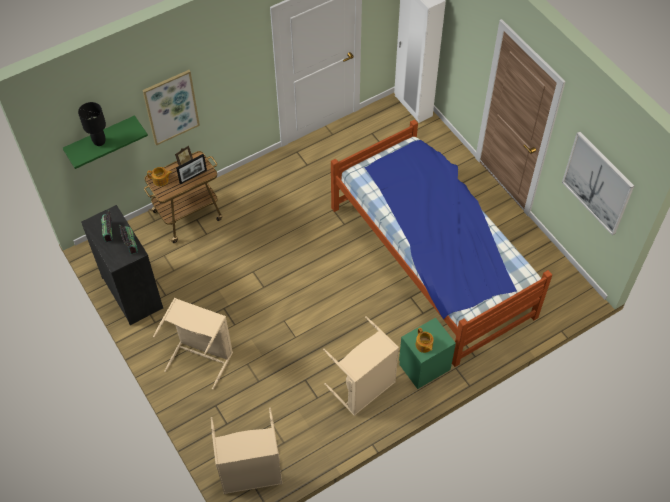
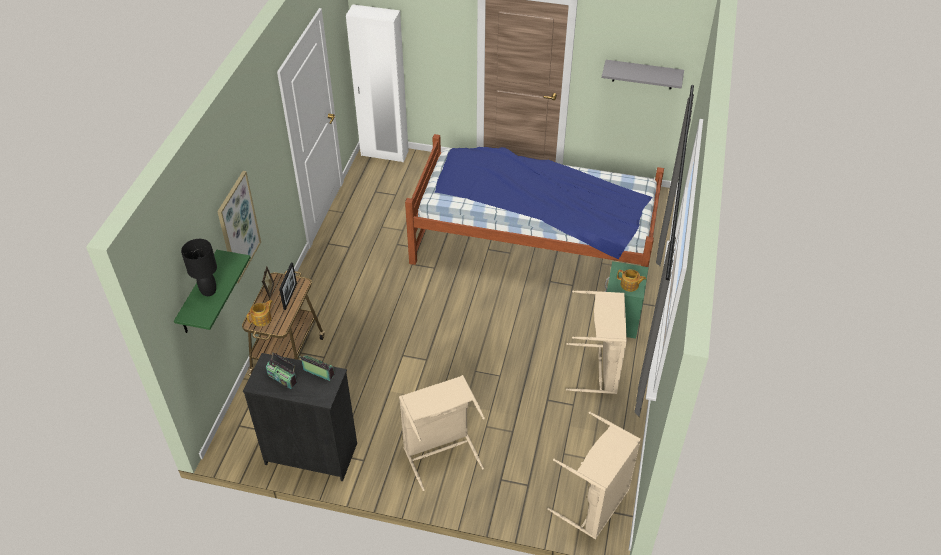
camera: 45 degrees left, 10 degrees down
(597, 183) = (643, 74): picture -> grey shelf

